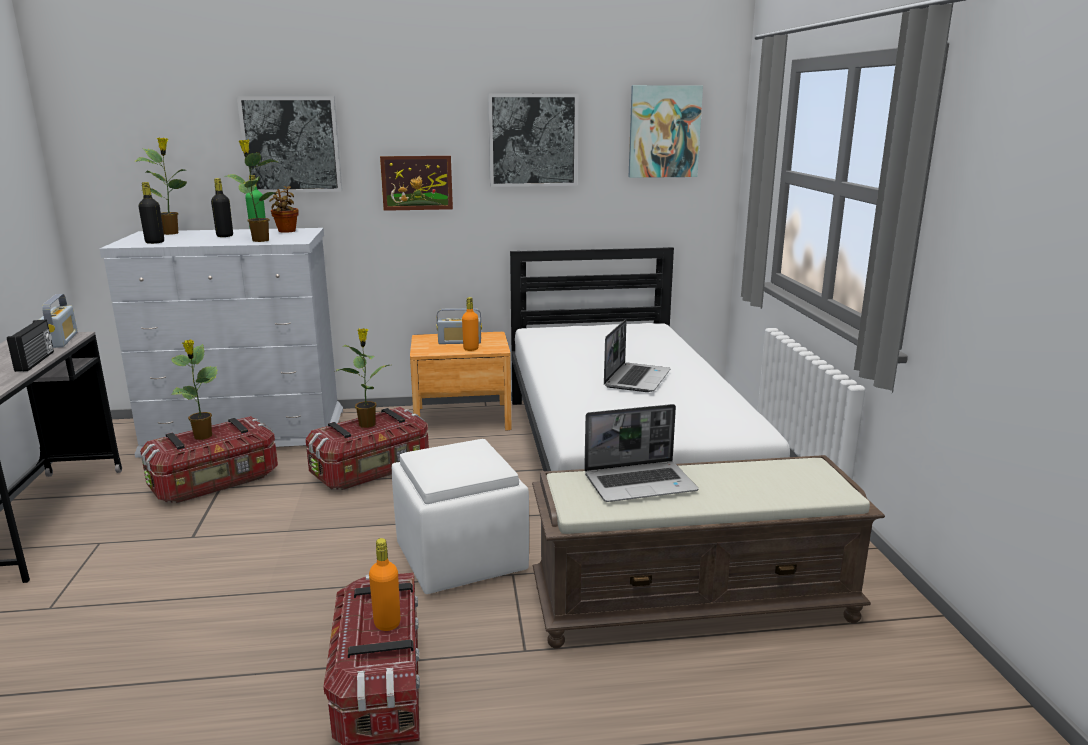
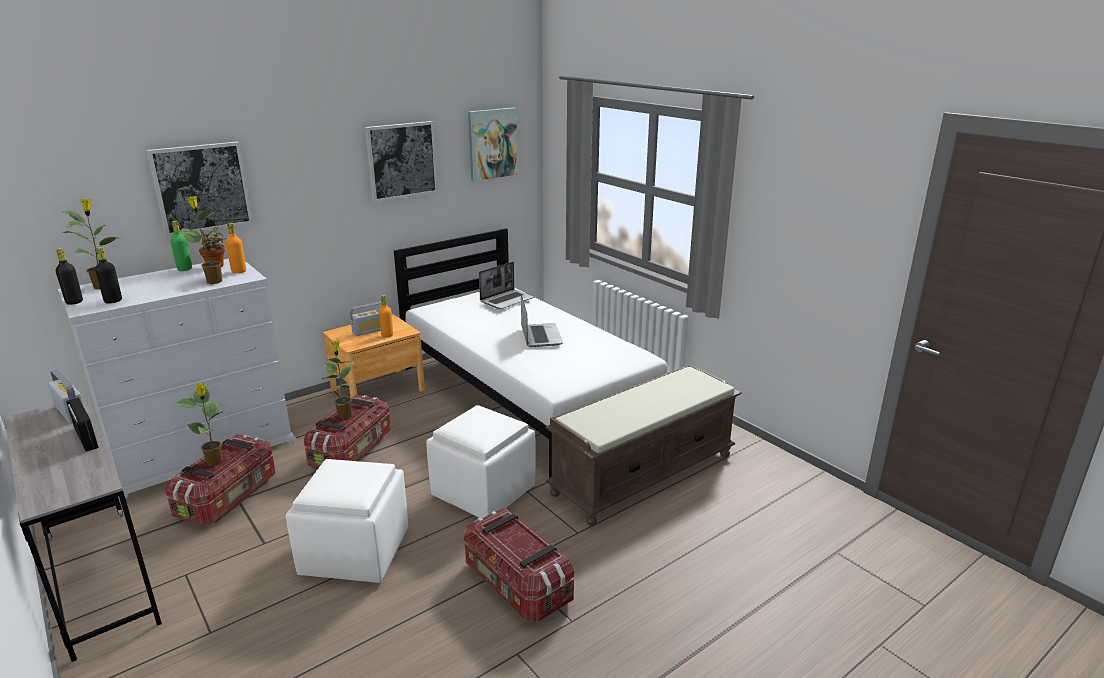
camera: 30 degrees left, 5 degrees up
(225, 236) = (167, 281): black bottle -> black bottle (74, 302)
(258, 576) = (354, 551): none -> white ottoman
(387, 623) = (522, 541): orange bottle -> orange bottle (239, 271)
(417, 183) = (314, 206): picture -> none
(640, 483) = (615, 409): laptop -> laptop (507, 300)

